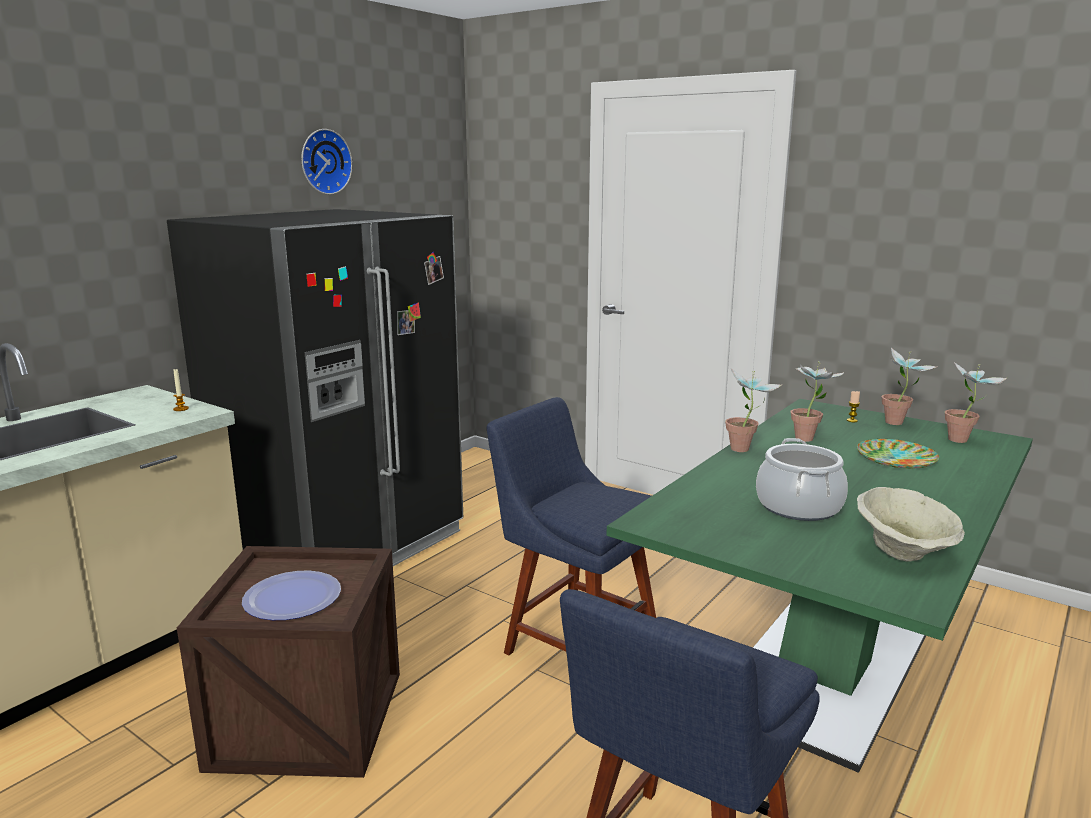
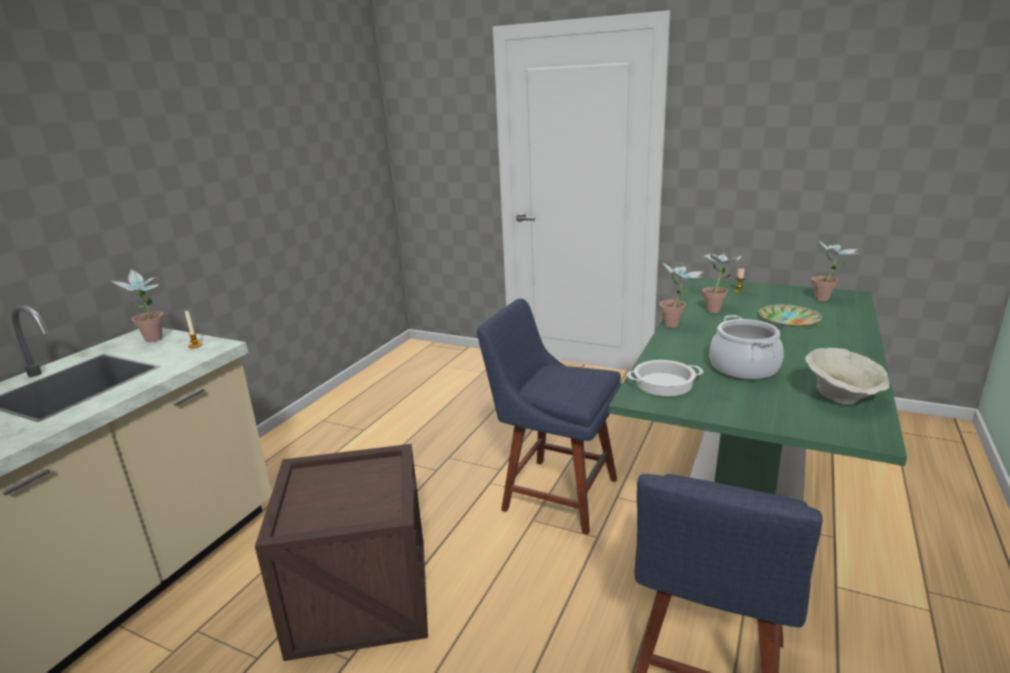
camera: 10 degrees left, 5 degrees up
(292, 597) = (344, 501): plate -> none
(324, 162) = (271, 108): wall clock -> none
(343, 546) = (332, 438): black fridge -> none
(687, 511) = (663, 384): none -> cooking pot
(899, 424) = (773, 290): potted plant -> potted plant (154, 341)

